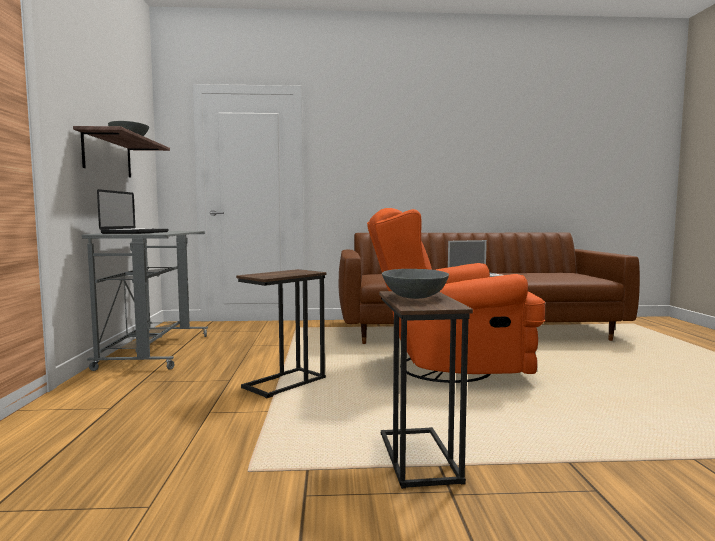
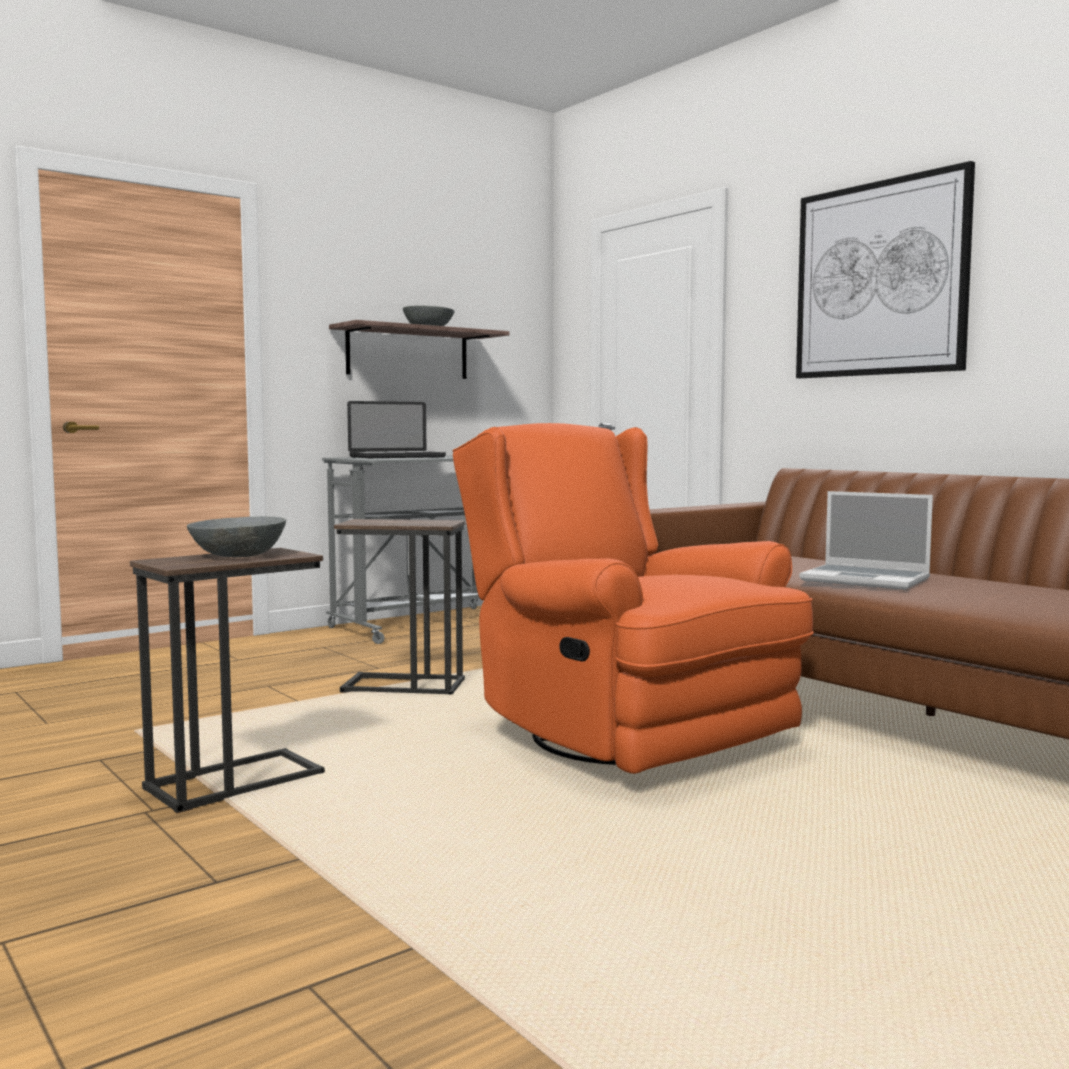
camera: 55 degrees right, 0 degrees up
(395, 146) = (880, 279): none -> picture

